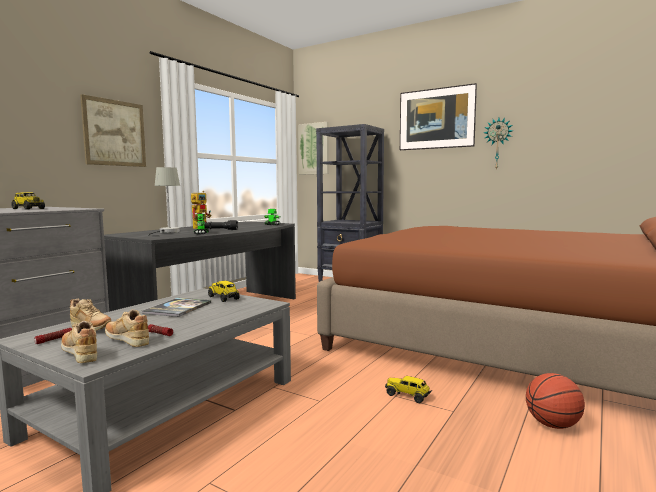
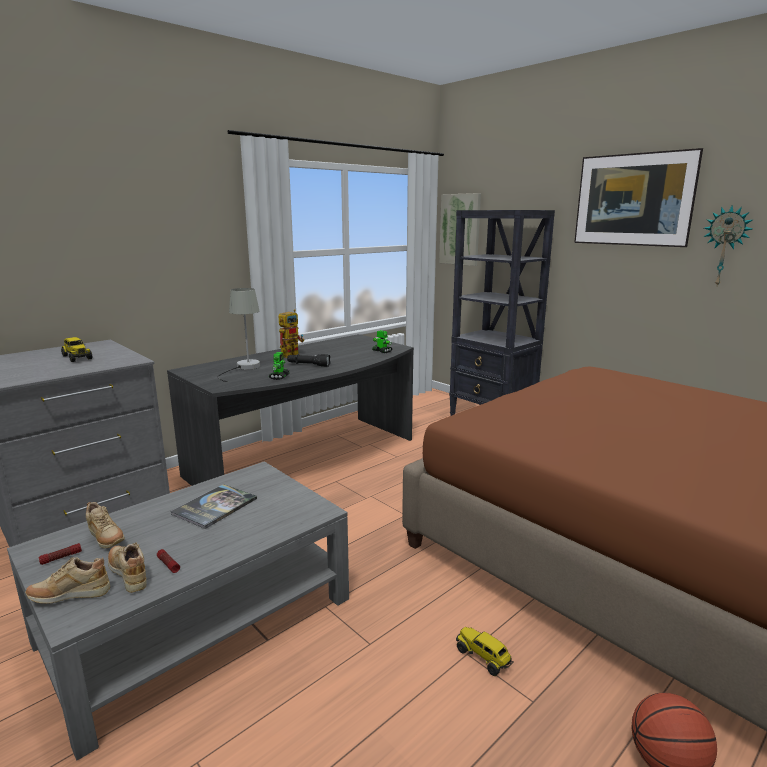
camera: 15 degrees right, 10 degrees up
(80, 354) = (70, 596): beige shoe -> beige shoe turned 75 degrees counterclockwise
(114, 133) = (188, 241): picture -> none
(223, 298) = (276, 489): toy truck -> none

